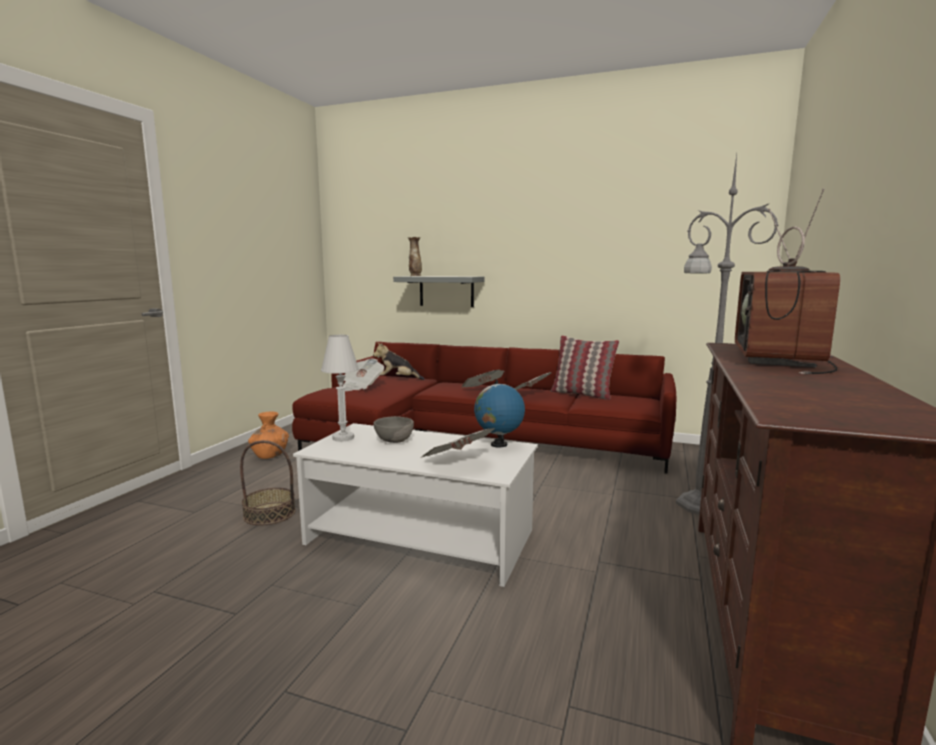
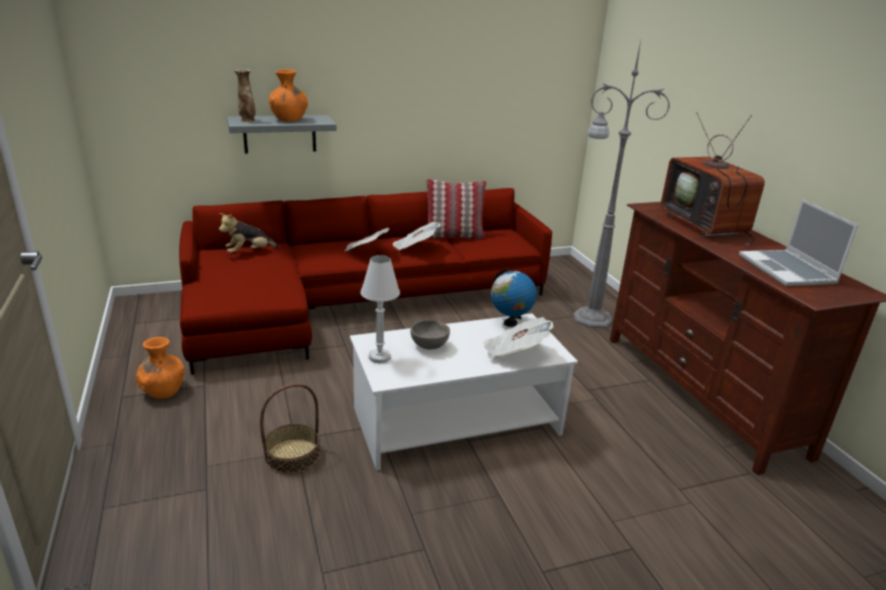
camera: 40 degrees left, 15 degrees up
(361, 387) = (240, 277): newspaper -> none
(445, 276) = (289, 119): none -> orange vase
(816, 394) = (788, 270): none -> laptop

